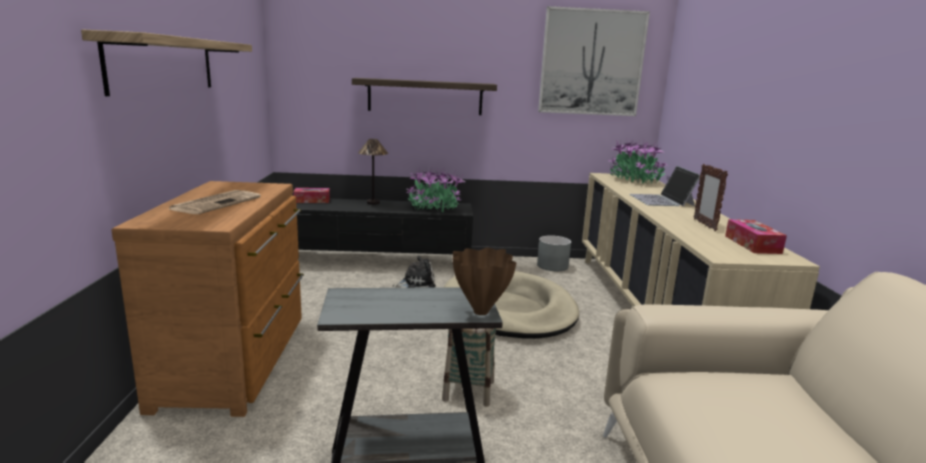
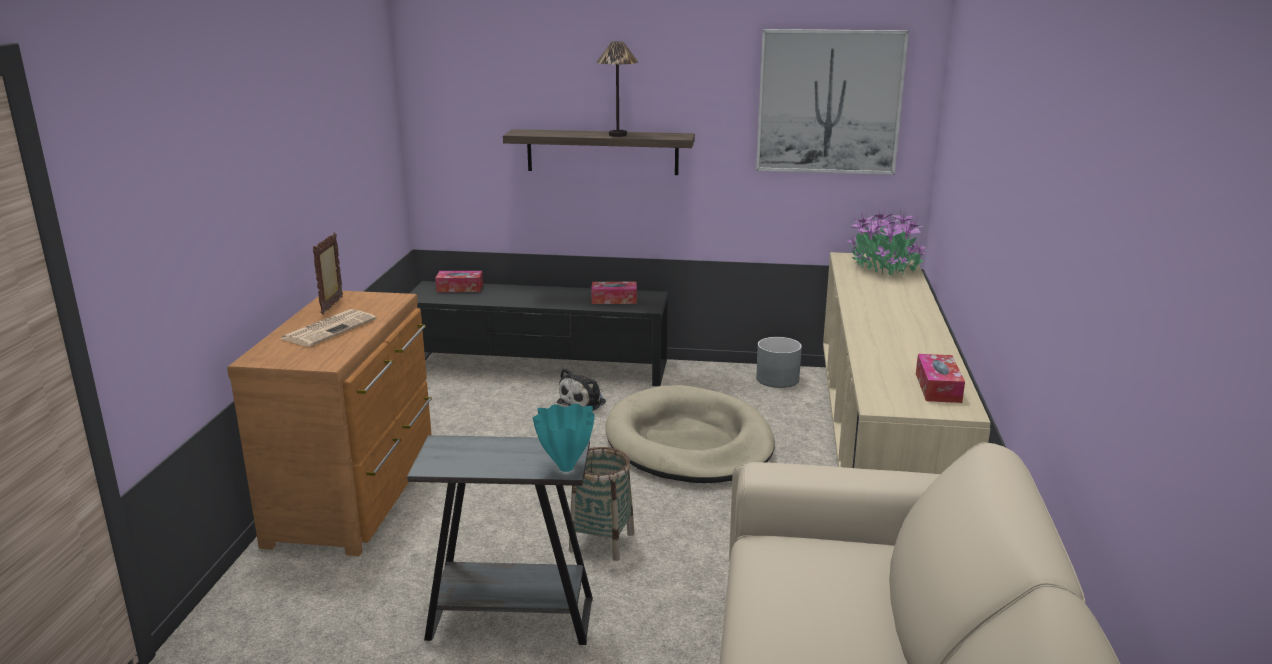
camera: 10 degrees right, 5 degrees up
(164, 64) = (272, 176): shelf -> none
(373, 203) = (537, 292): table lamp -> table lamp (618, 135)
(416, 283) = (584, 402): plush toy -> plush toy turned 135 degrees clockwise
(434, 207) = (614, 299): potted plant -> tissue box
(480, 312) = (565, 468): brown vase -> turquoise vase
(662, 200) = (888, 309): laptop -> none
(704, 225) = (906, 354): picture frame -> picture frame (333, 305)

